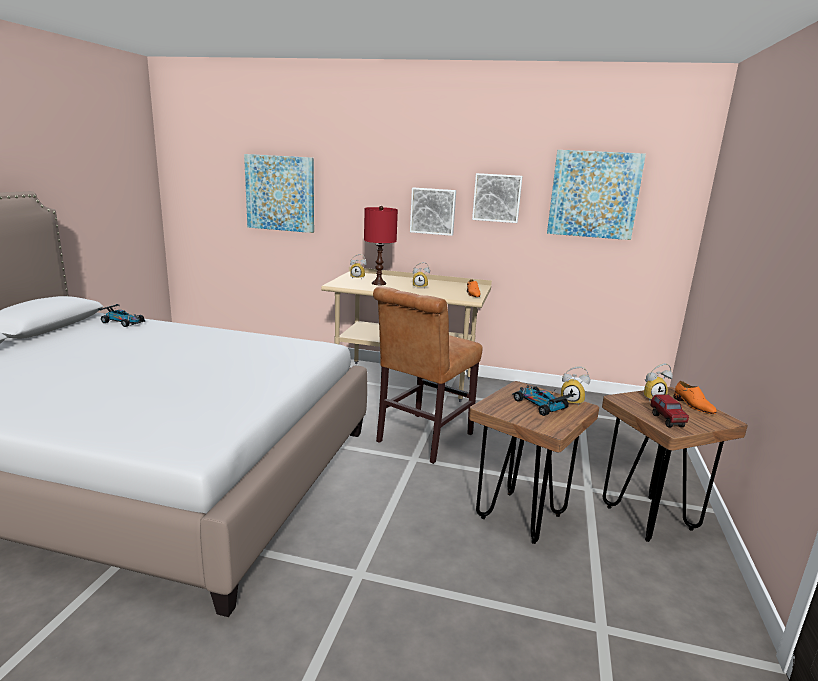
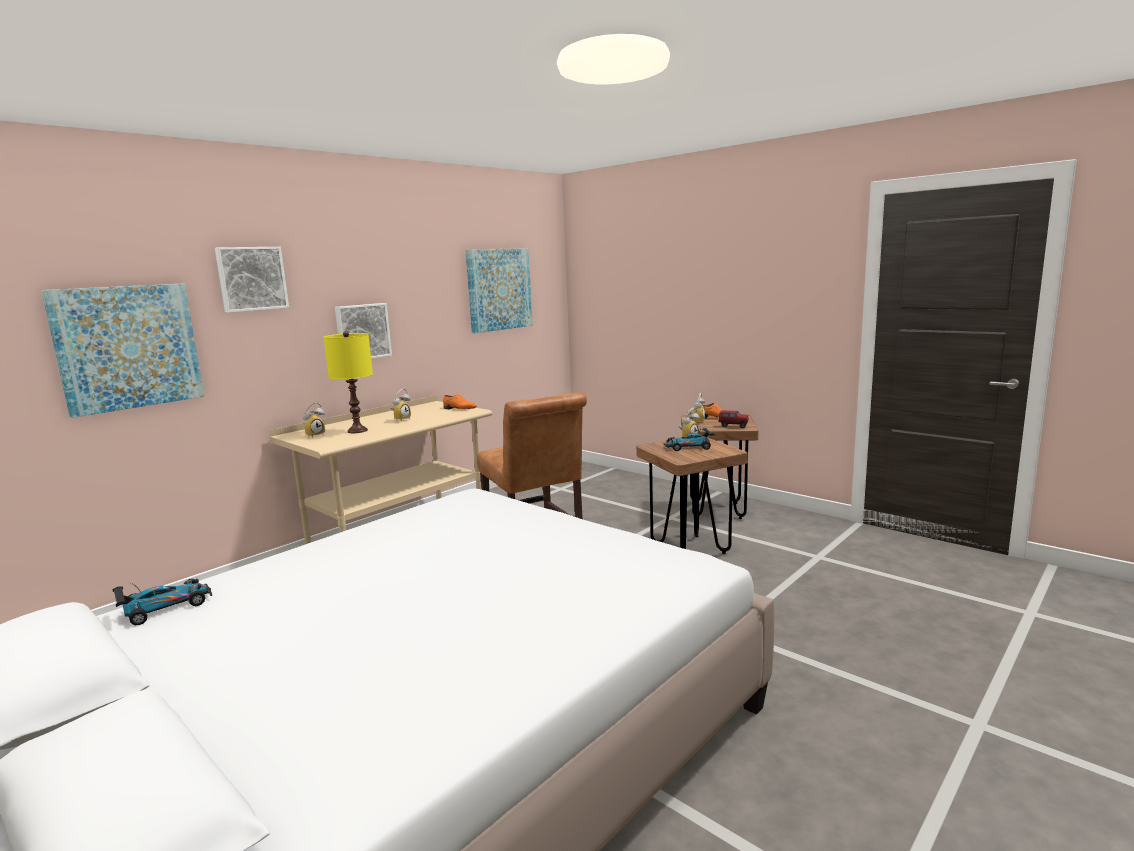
camera: 60 degrees left, 5 degrees down
(379, 283) = (357, 430): red table lamp -> yellow table lamp
(497, 198) = (423, 305): picture -> picture (251, 279)

